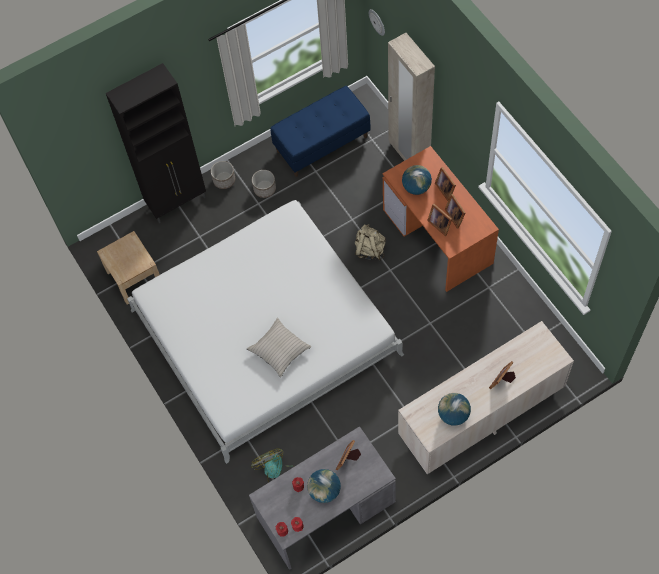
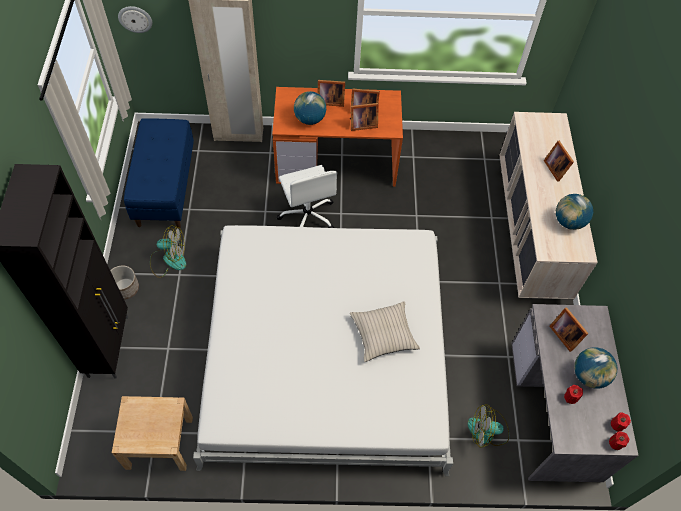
camera: 65 degrees left, 5 degrees down
(265, 189) = (168, 260): planter -> fan
(369, 249) = (307, 216): beige backpack -> white office chair

